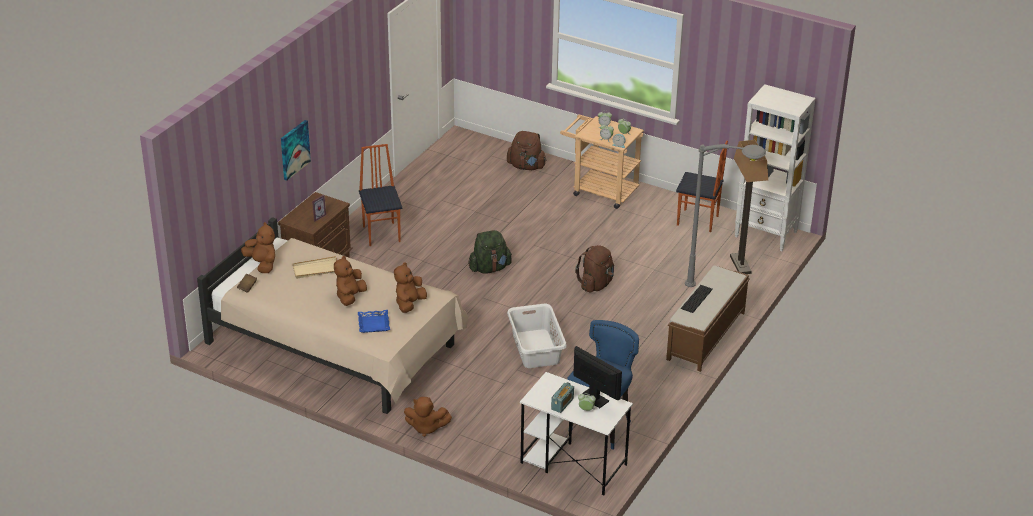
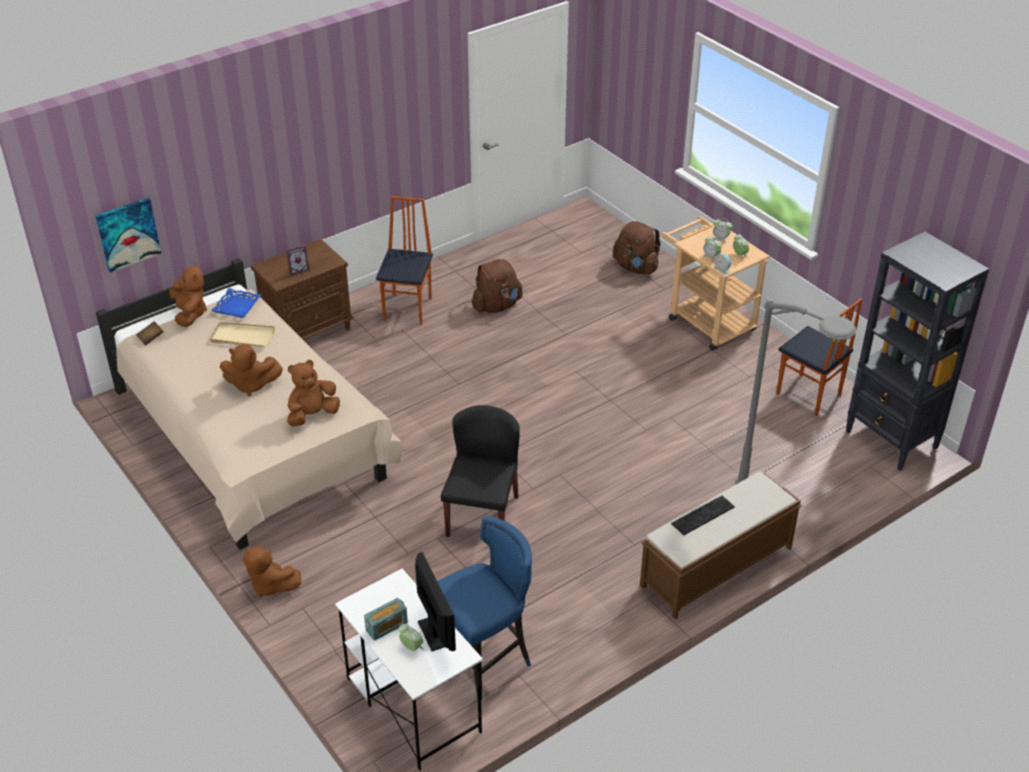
camera: 25 degrees right, 5 degrees up
(294, 149) = (284, 180): picture -> picture (128, 234)
(350, 297) = (251, 385): brown plush toy -> brown plush toy turned 135 degrees counterclockwise
(374, 324) = (250, 430): blue tray -> blue tray (237, 306)
(489, 268) = (501, 388): green backpack -> none
(536, 348) = (482, 515): white laundry basket -> black chair
(596, 285) = (617, 448): brown backpack -> brown backpack (497, 306)
(740, 265) = (829, 474): floor lamp -> none
(766, 234) = (892, 440): white bookcase -> black bookcase

